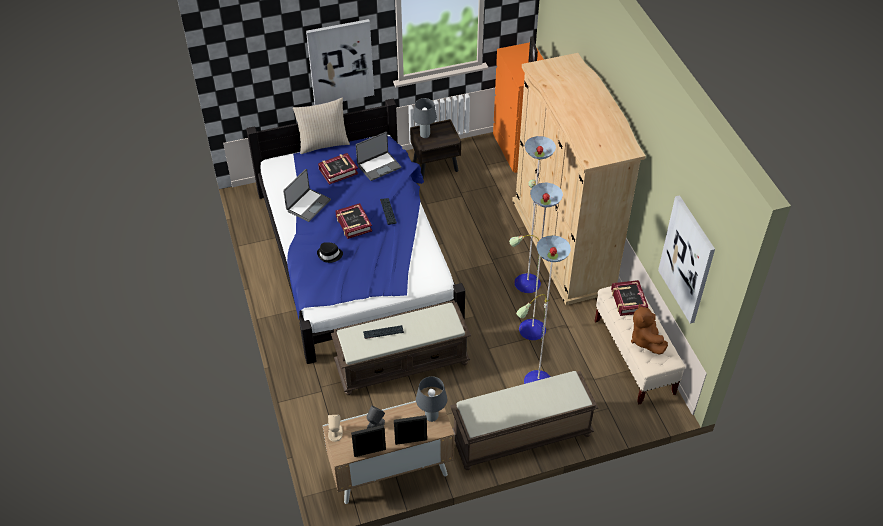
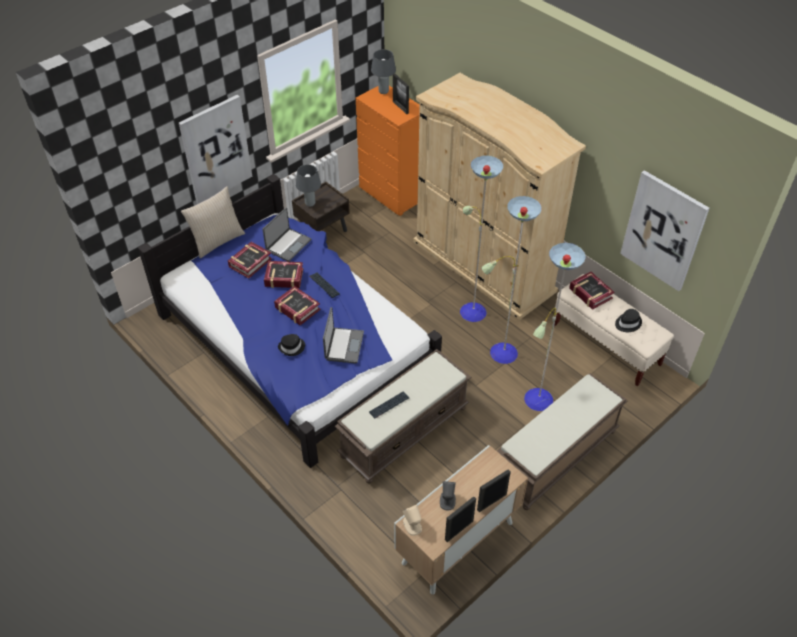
camera: 25 degrees left, 0 degrees up
(308, 205) = (238, 306): laptop -> laptop (343, 346)
(358, 193) = (284, 278): none -> book
(431, 416) = (495, 469): grey table lamp -> grey table lamp (383, 91)
(645, 340) = (627, 323): brown plush toy -> black hat

